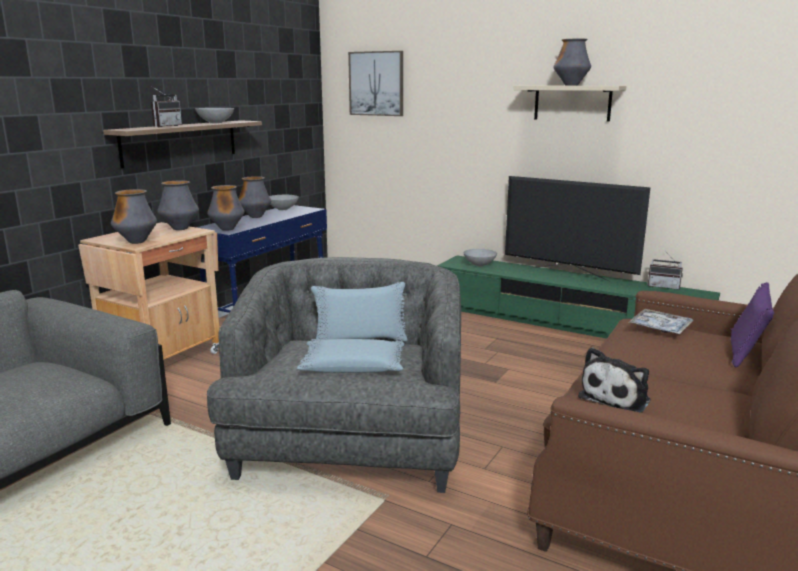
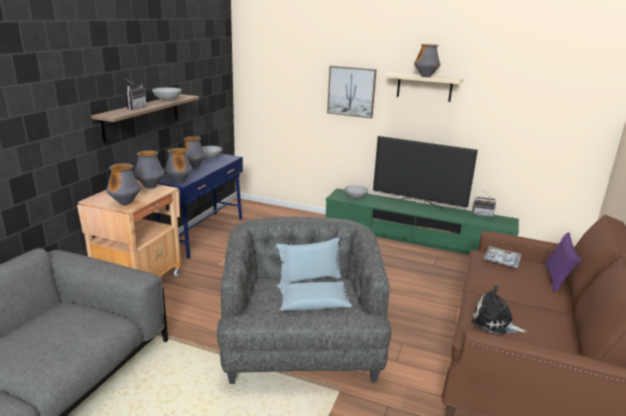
camera: 10 degrees left, 5 degrees up
(376, 83) = (277, 62): picture -> picture (351, 91)
(617, 398) = (494, 323): plush toy -> plush toy turned 90 degrees clockwise

